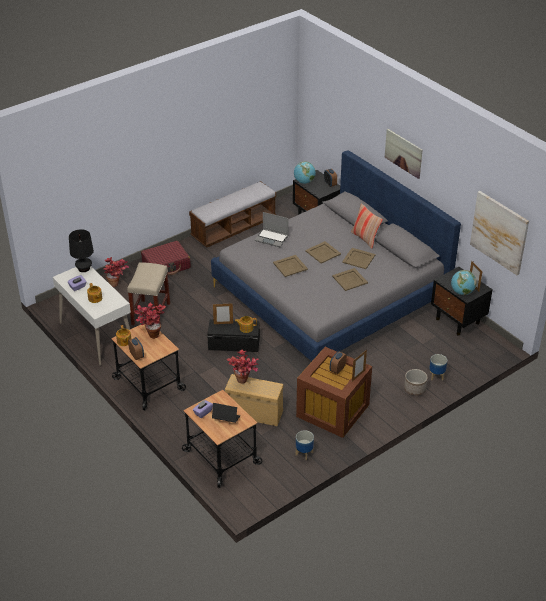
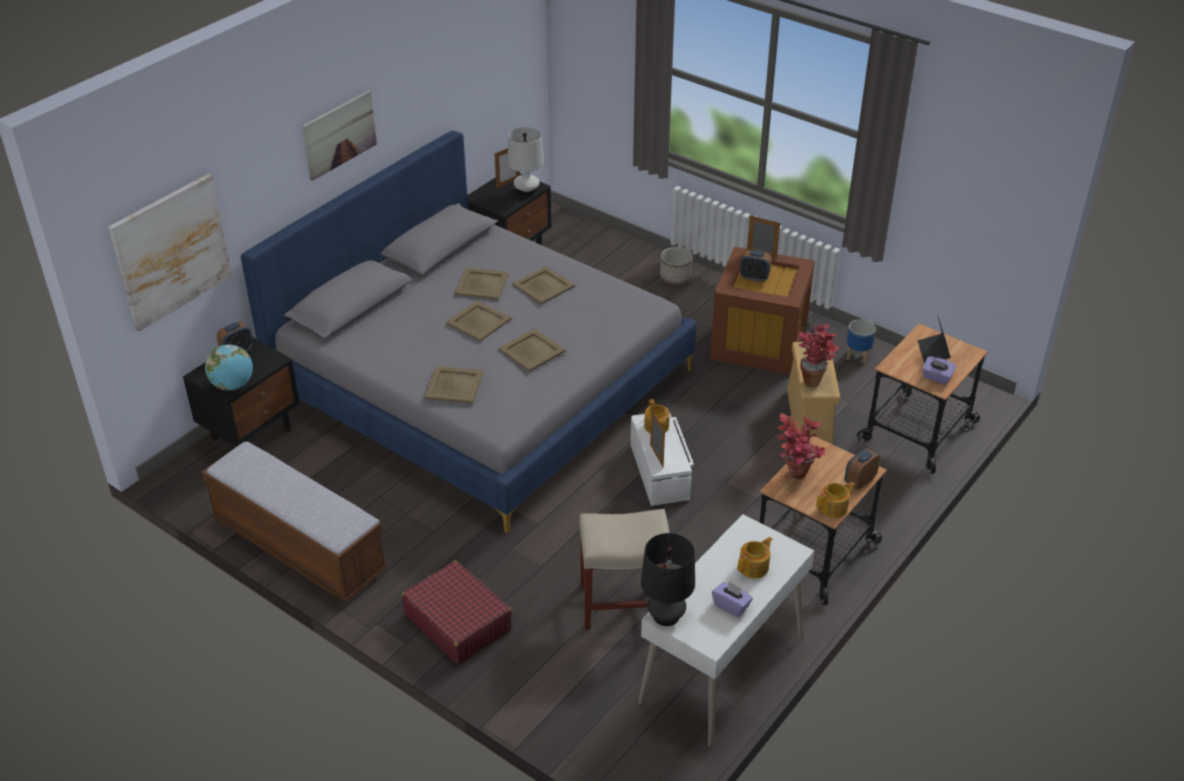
camera: 105 degrees left, 0 degrees up
(117, 284) = (548, 686): potted plant -> none
(234, 344) = (660, 471): black storage box -> white storage box
(272, 238) = (454, 385): laptop -> beige tray
(365, 238) = (419, 285): pillow -> none
(436, 376) = (639, 262): planter -> none
(462, 292) = (526, 191): globe -> white table lamp
(499, 232) = (498, 78): picture -> picture (171, 251)

